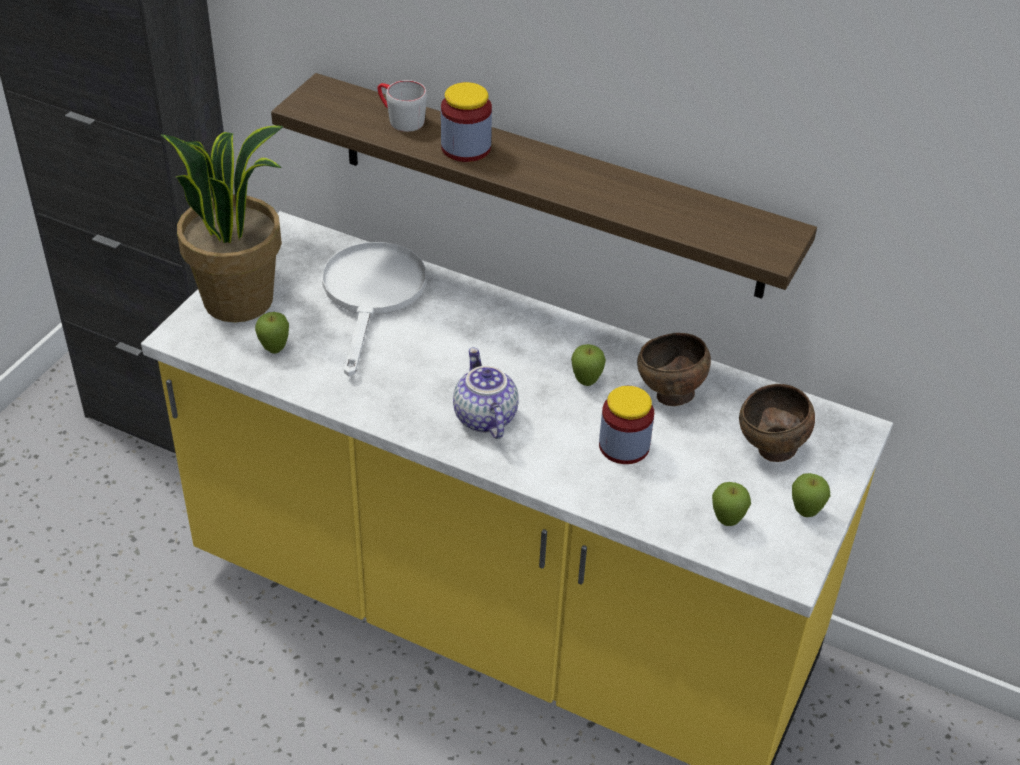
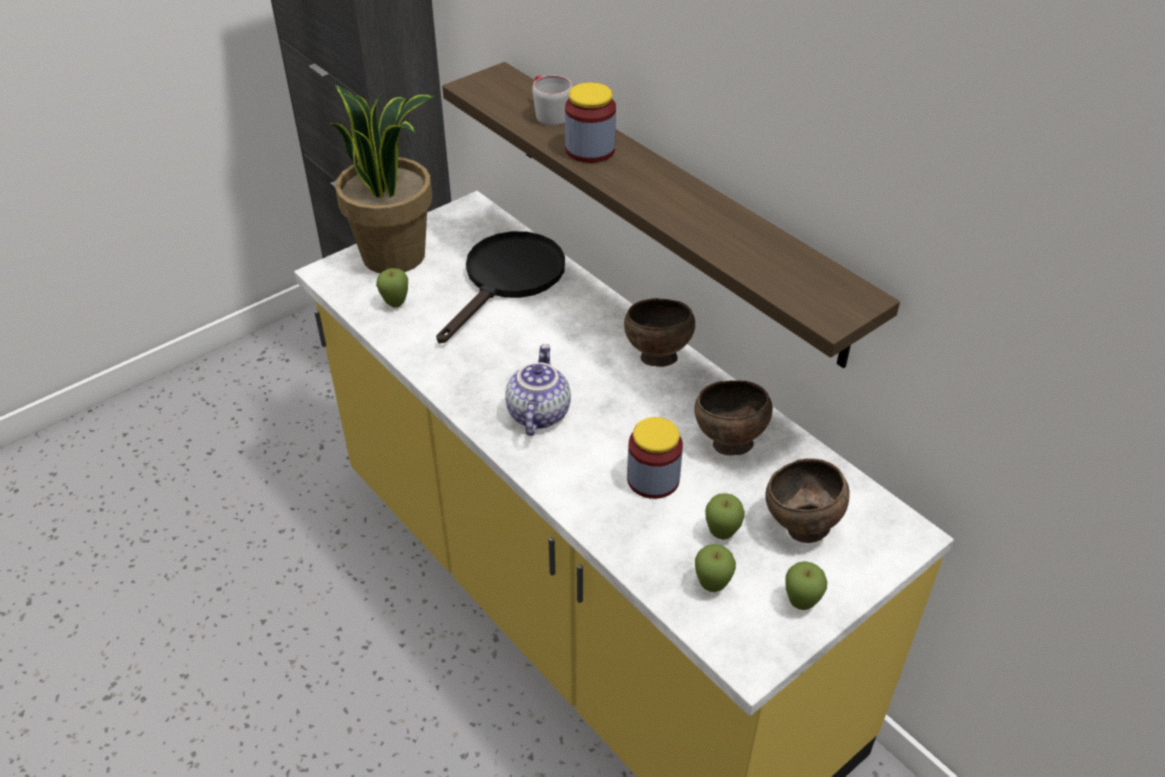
camera: 25 degrees right, 0 degrees up
(372, 296) = (508, 280): white frying pan -> black frying pan
(560, 334) = (656, 357): none -> brown bowl
(586, 382) = (653, 408): apple -> apple (721, 534)

